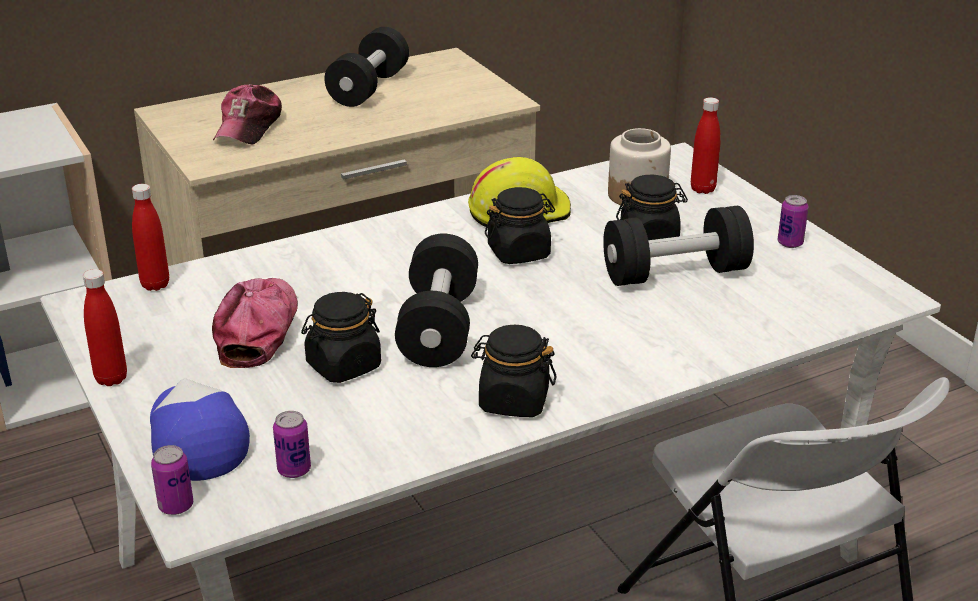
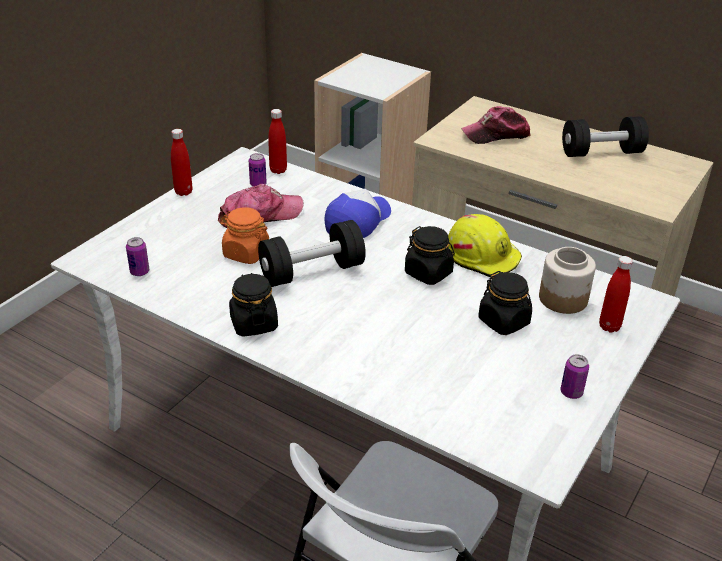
camera: 60 degrees right, 5 degrees up
(176, 506) = (91, 249): can -> can (258, 184)
(195, 439) = (148, 234): cap -> cap (357, 221)
(343, 366) = (246, 253): black jar -> orange jar
(675, 273) = (466, 346): black dumbbell -> none

